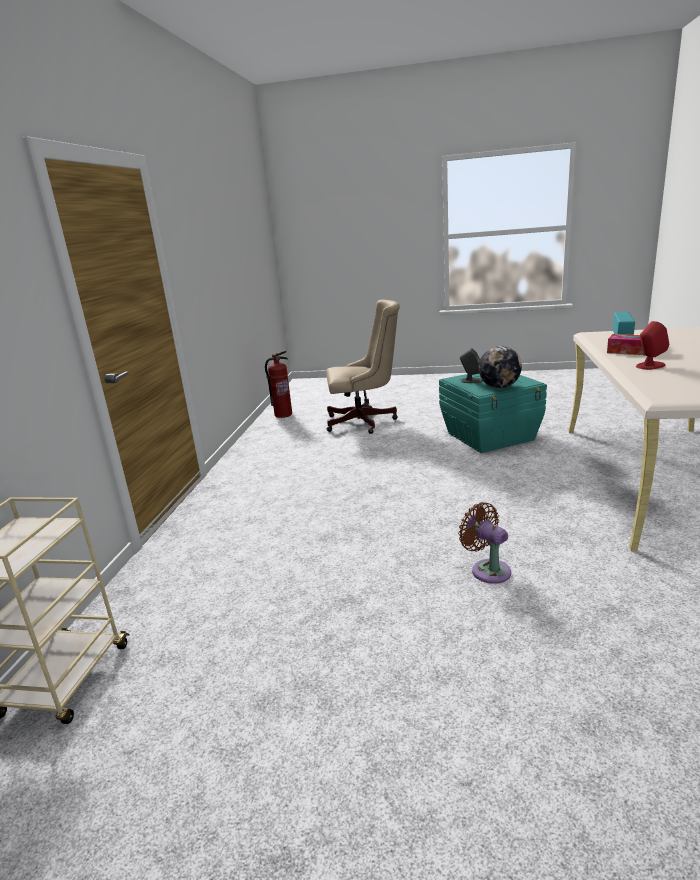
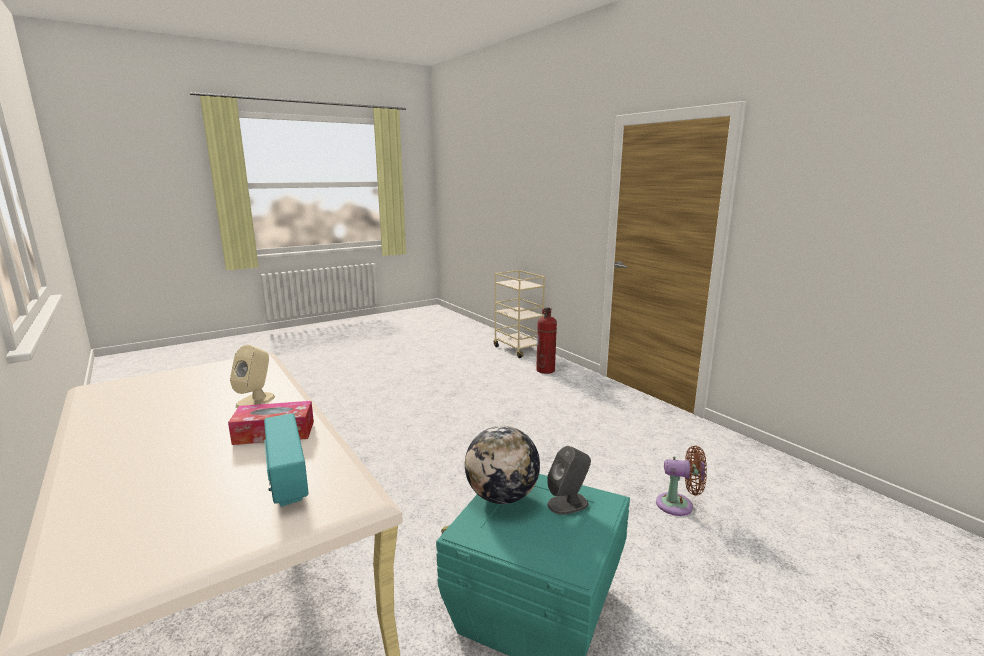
camera: 135 degrees right, 5 degrees down
(283, 415) = (901, 527): fire extinguisher -> fire extinguisher (545, 370)
(365, 422) = (768, 564): beige office chair -> none
(487, 569) = (389, 430): brown fan -> brown fan (678, 505)
(650, 366) = (256, 401): red speaker -> beige speaker

